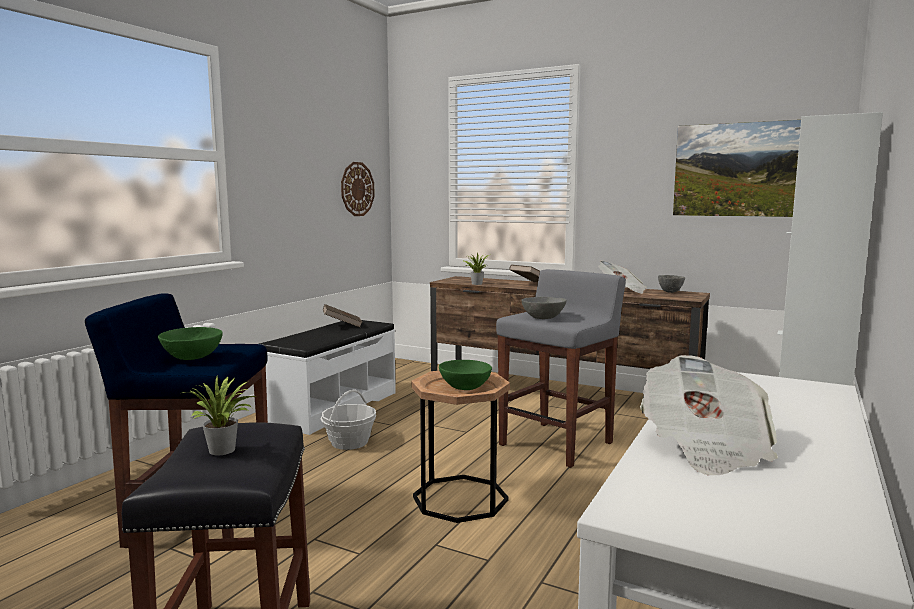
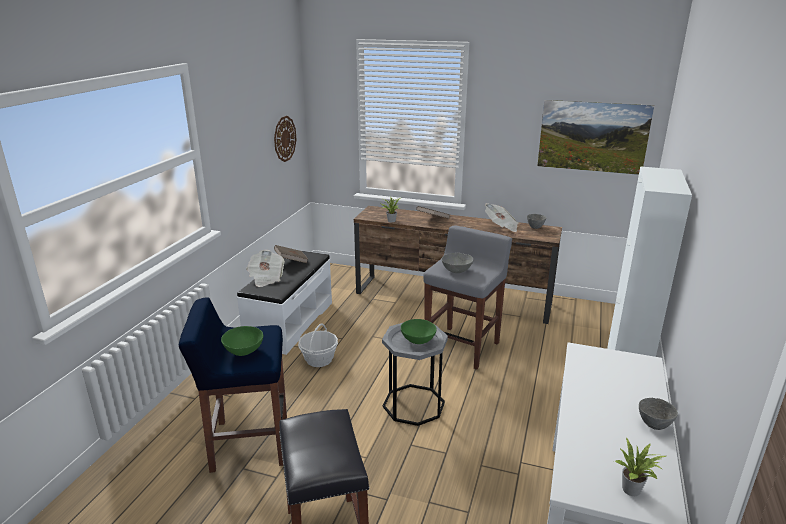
camera: 10 degrees left, 15 degrees up
(224, 451) = (320, 442): potted plant -> potted plant (634, 490)
(460, 498) = (413, 404): brown side table -> grey side table
(705, 447) = (594, 431): newspaper -> newspaper (266, 278)
(832, 449) = (654, 425): none -> grey bowl

